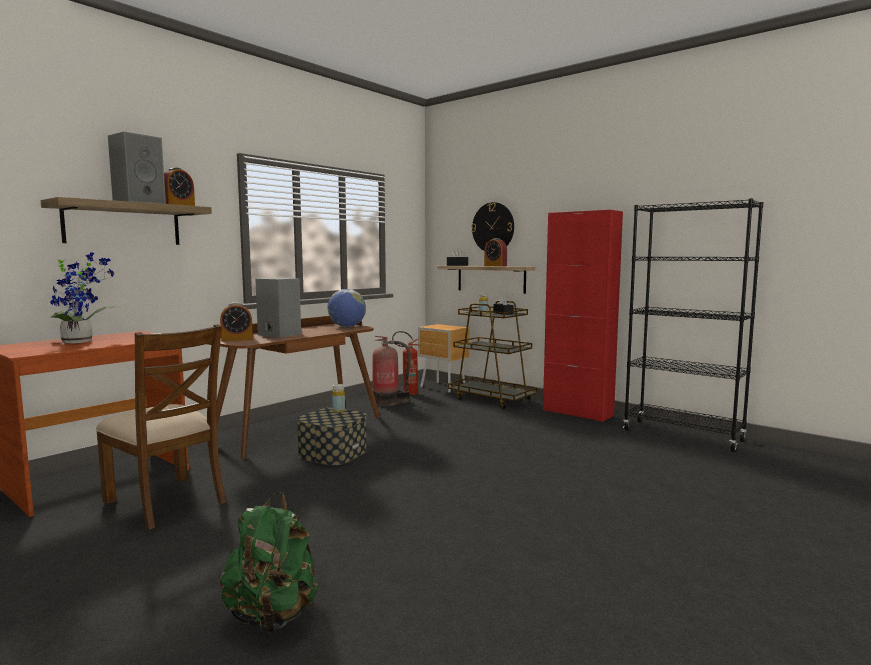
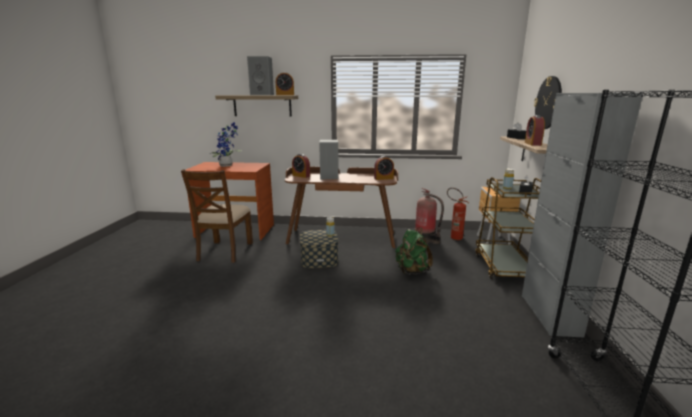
camera: 55 degrees right, 10 degrees up
(273, 616) = (130, 321): green backpack -> green backpack (411, 271)
(347, 326) = (383, 178): globe -> alarm clock
(577, 413) = (549, 314): red cabinet -> grey cabinet

